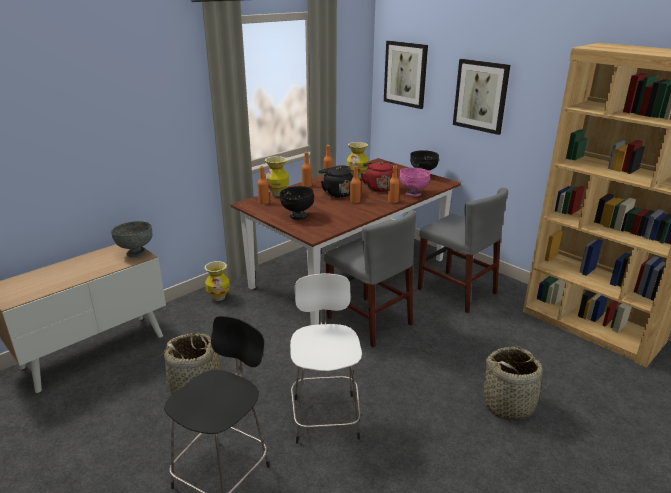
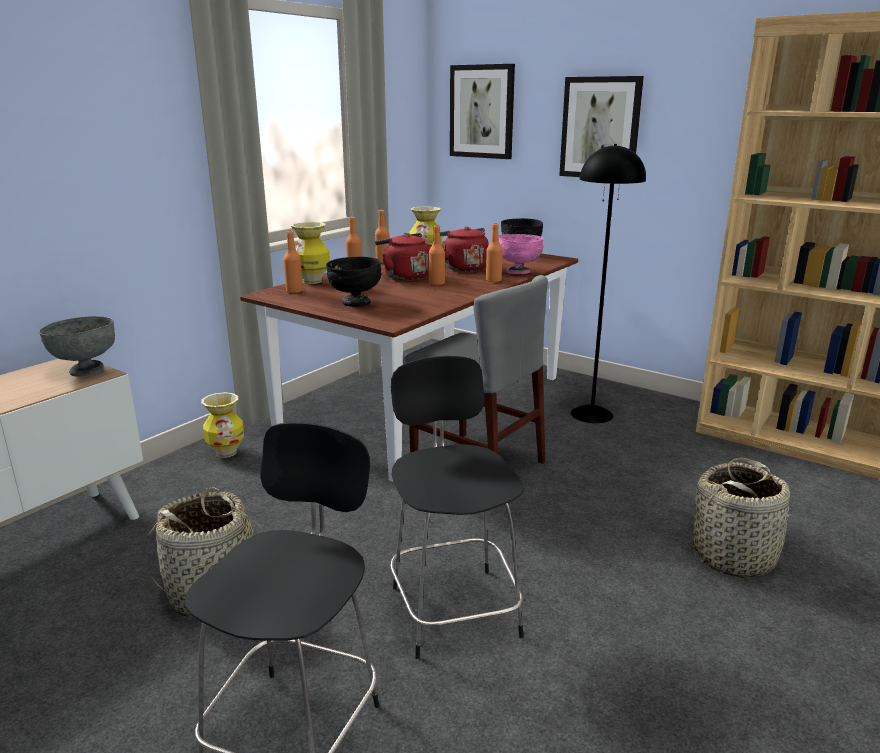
camera: 10 degrees left, 5 degrees down
(325, 415) = (453, 607): white stool -> black stool
(336, 193) = (404, 277): black kettle -> red kettle
(456, 291) = (592, 414): grey chair -> black floor lamp

